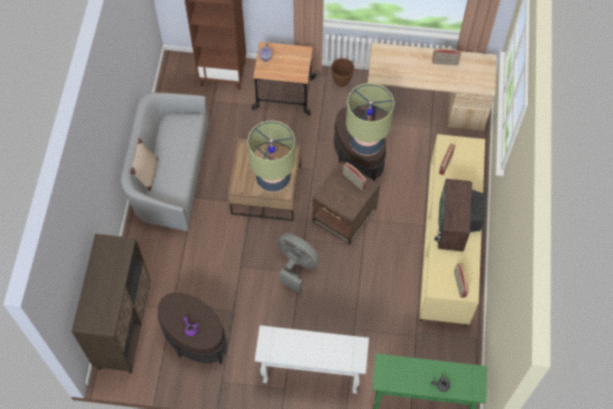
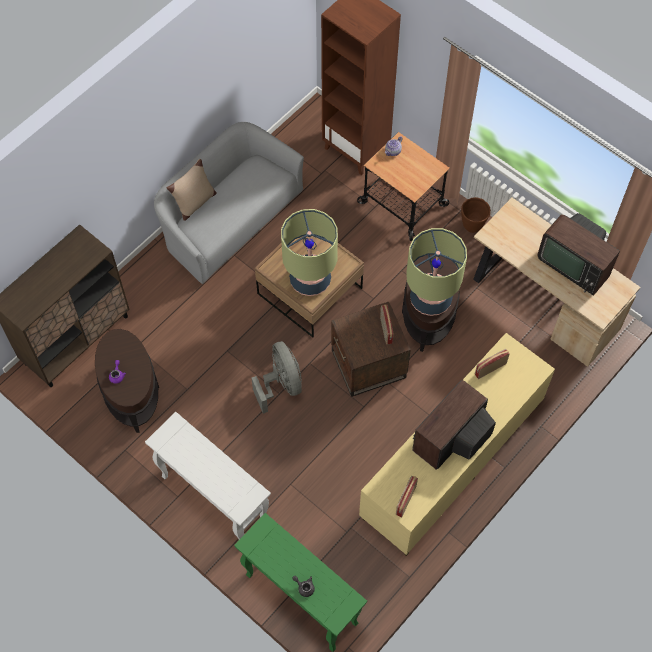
camera: 35 degrees right, 0 degrees up
(445, 63) = (575, 263): radio -> television

